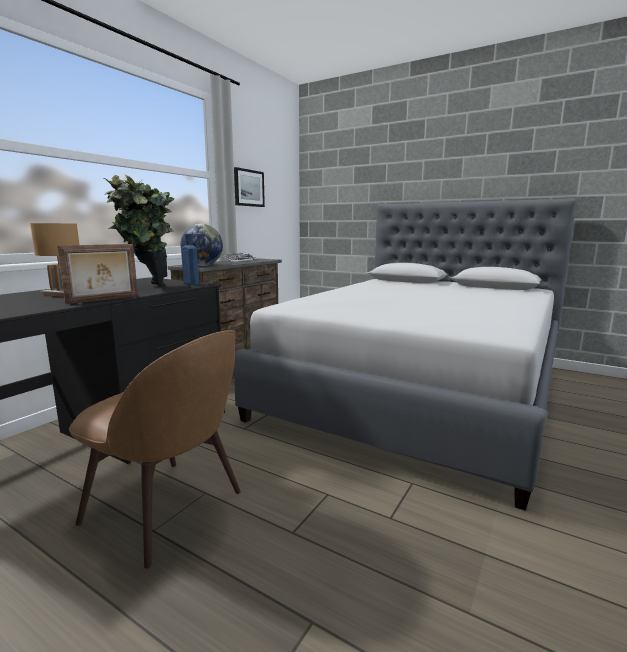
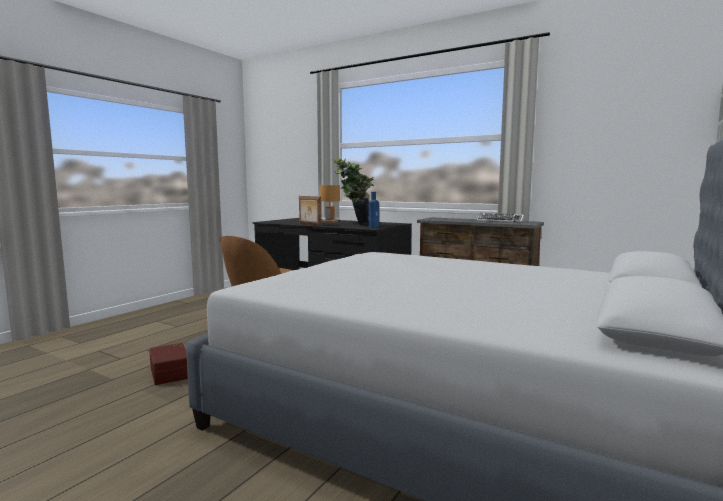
camera: 90 degrees right, 5 degrees down
(203, 265) = (437, 219): globe -> none
(248, 188) = (574, 141): picture -> none
(387, 590) = (172, 372): none -> brown storage box

